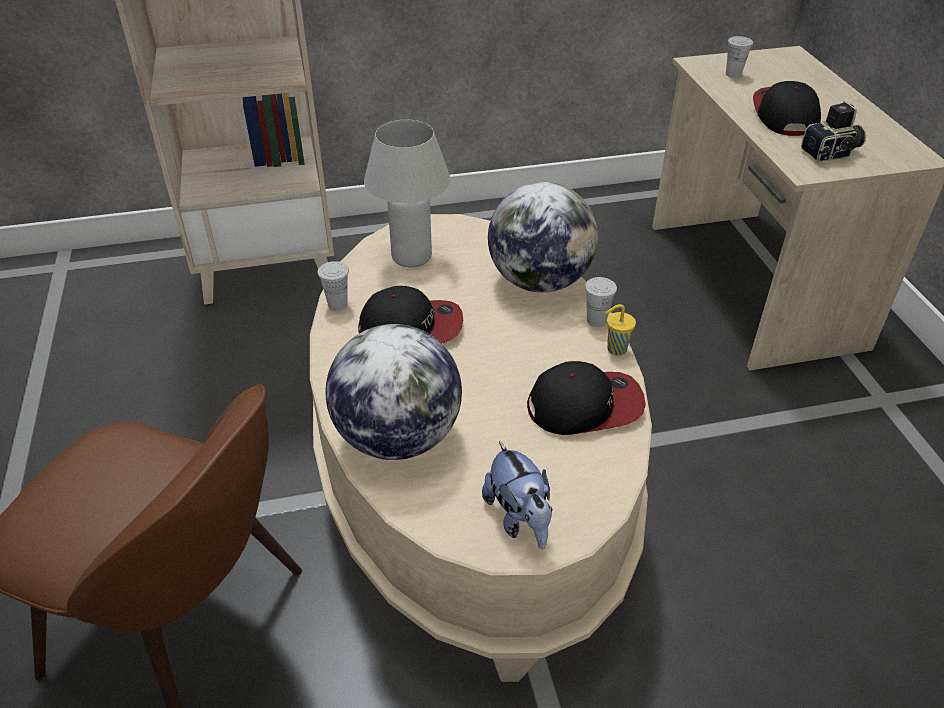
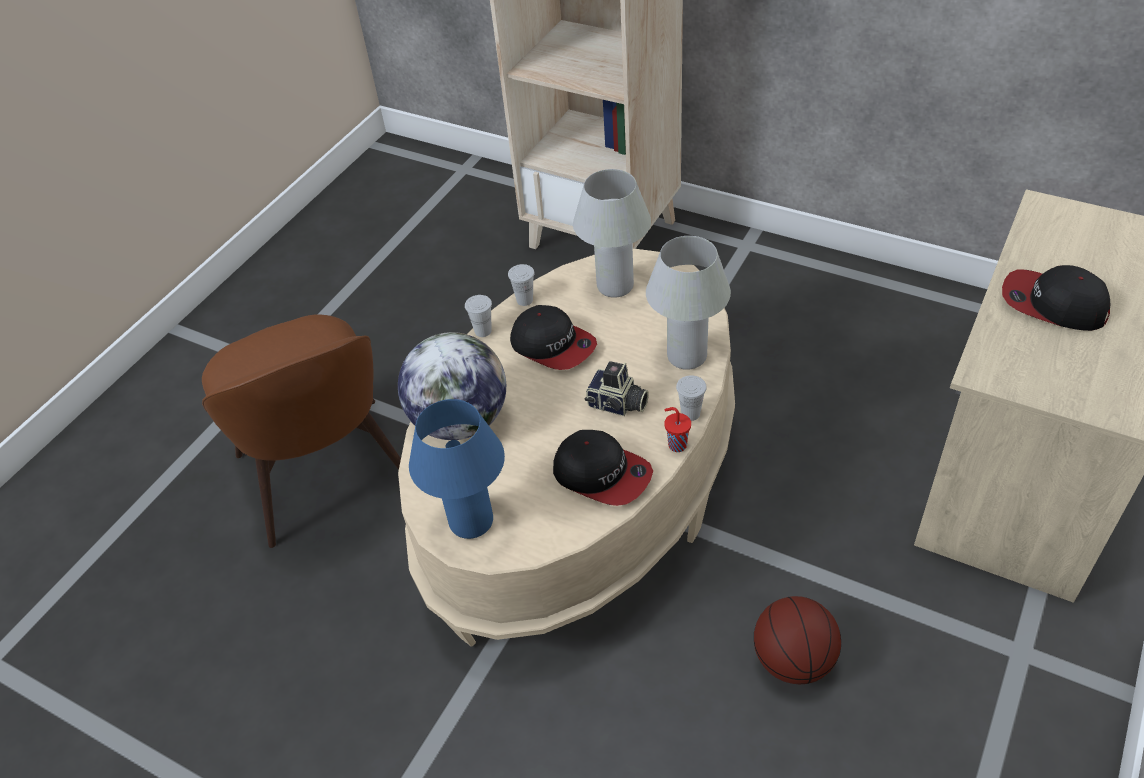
camera: 45 degrees right, 5 degrees up
(519, 518) = (471, 521): plush toy -> blue table lamp
(539, 281) = (686, 356): globe -> white table lamp
(615, 349) = (676, 445): yellow cup -> red cup
(733, 74) = (1065, 235): white cup -> white cup (483, 331)
(769, 502) = (793, 660): none -> basketball
(784, 114) = (1052, 304): cap -> cap turned 105 degrees counterclockwise
(831, 153) = (1039, 368): camera -> camera (617, 405)

